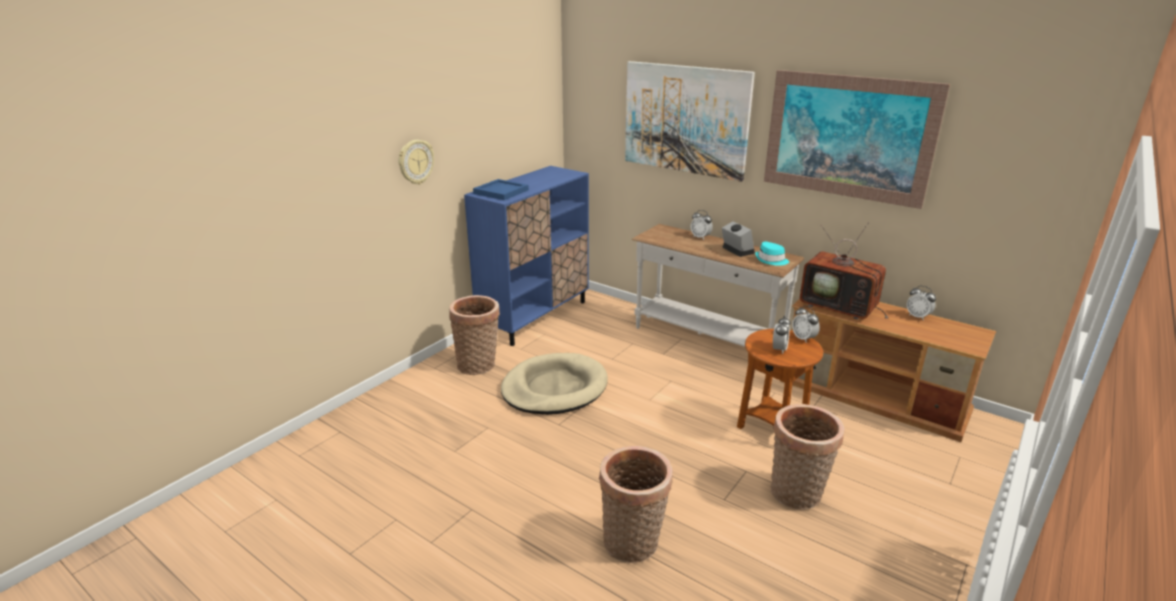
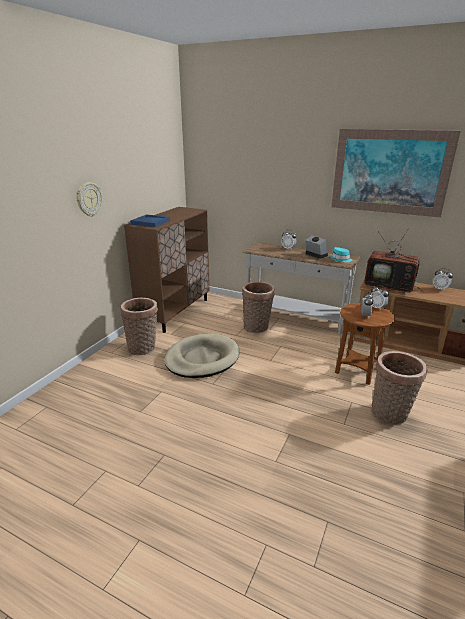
camera: 10 degrees left, 0 degrees up
(535, 317) = (175, 312): blue cabinet -> brown cabinet
(633, 544) = (292, 466): basket -> basket (257, 327)
(685, 119) = (274, 168): picture -> none

